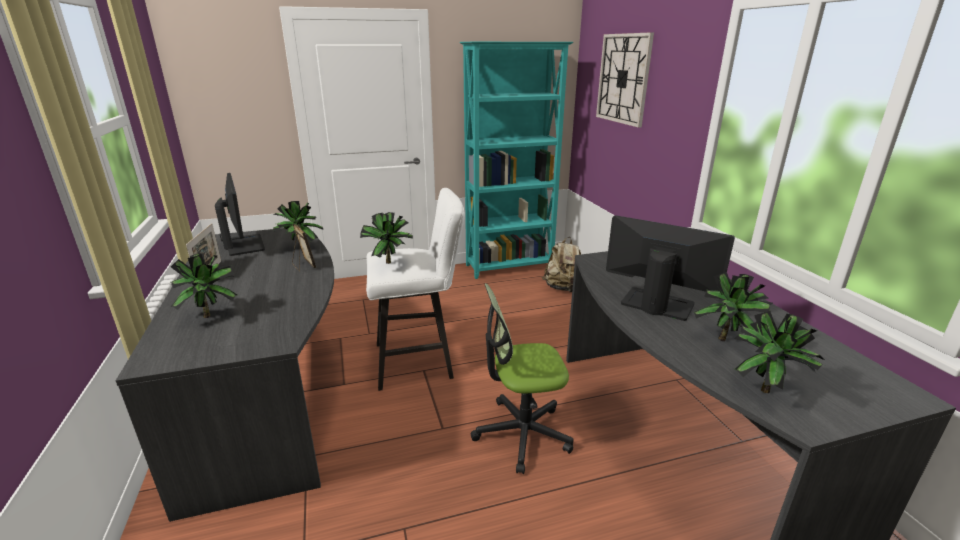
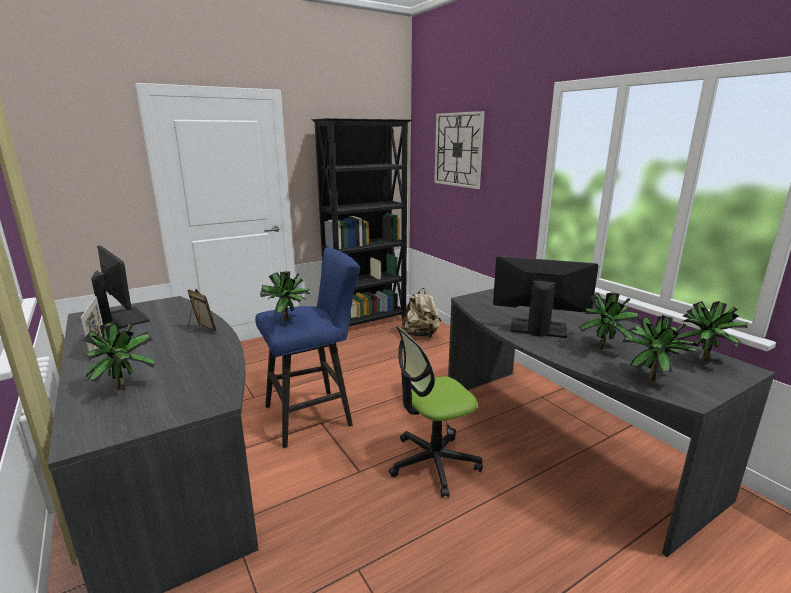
camera: 15 degrees left, 5 degrees down
(299, 249) = (187, 317): potted plant -> potted plant (703, 361)
(420, 361) = (314, 415): white stool -> blue stool
(510, 267) = (367, 322): turquoise bookcase -> black bookcase

